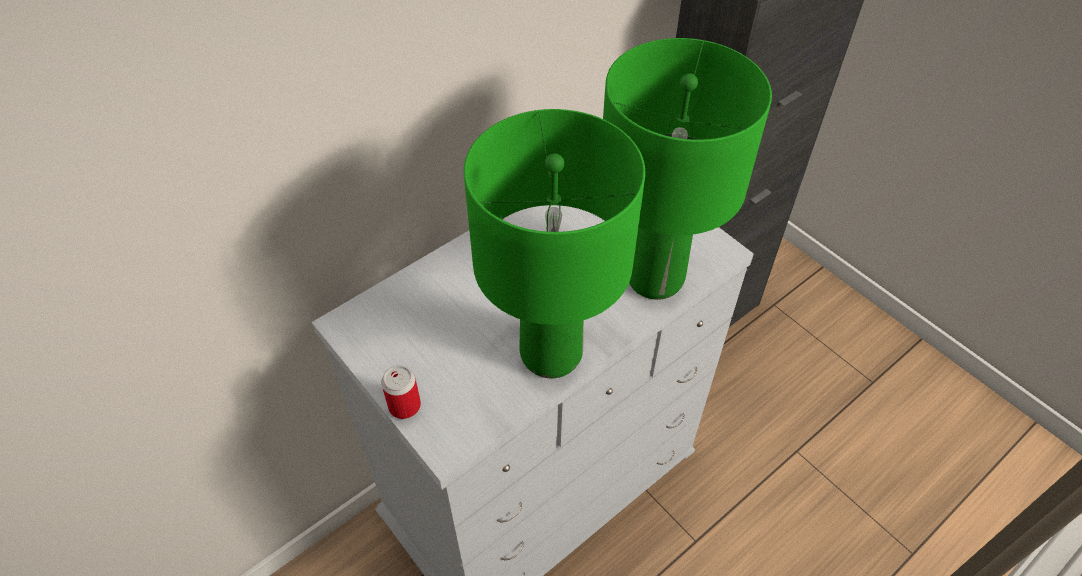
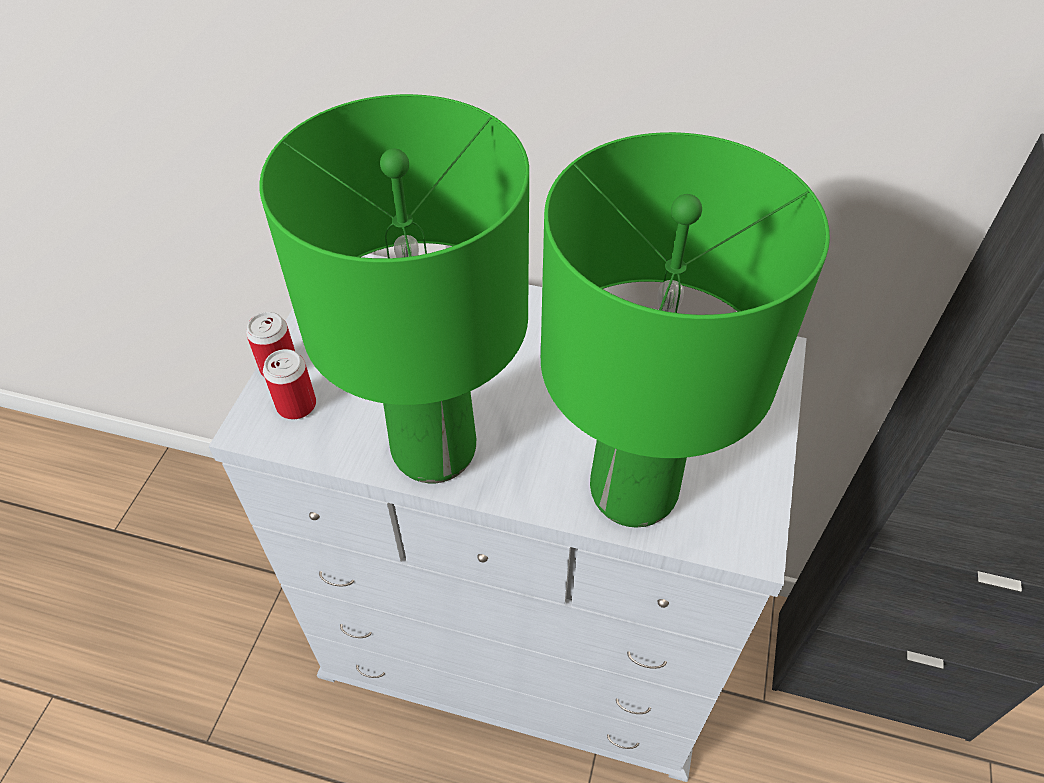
camera: 55 degrees right, 0 degrees up
(448, 411) = (296, 405): none -> can

